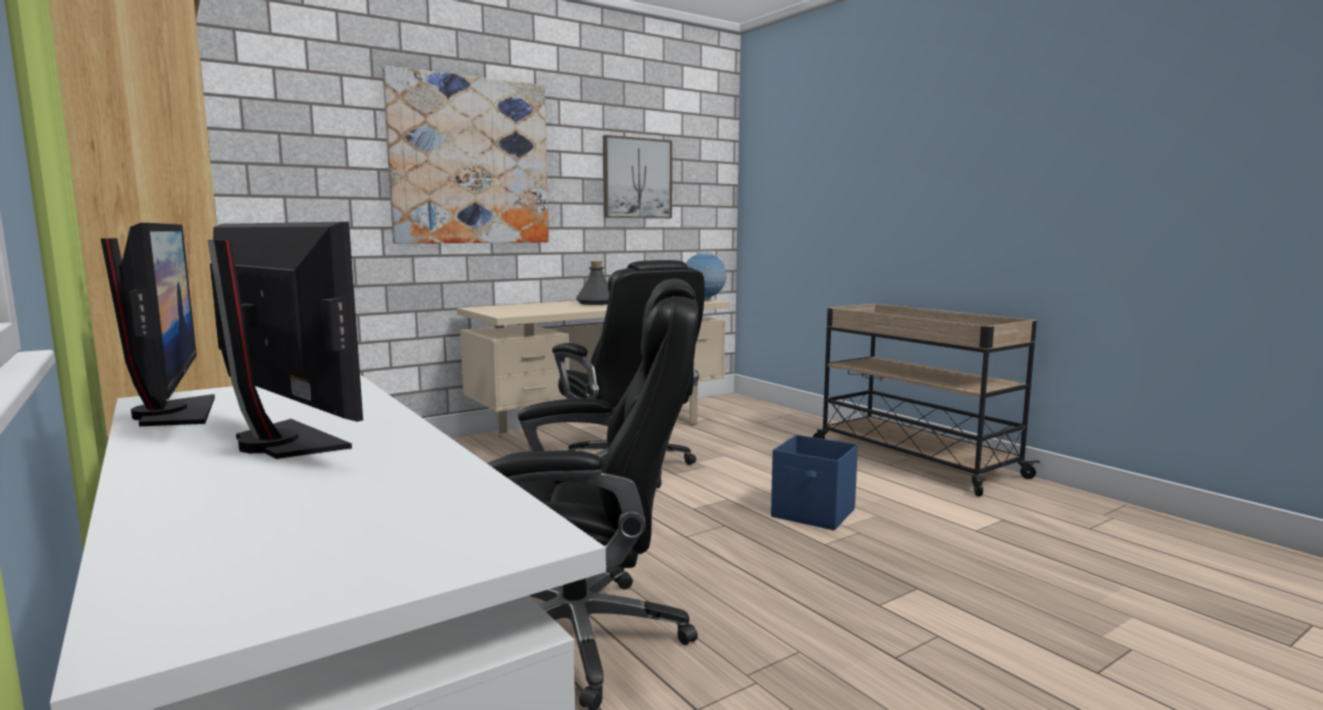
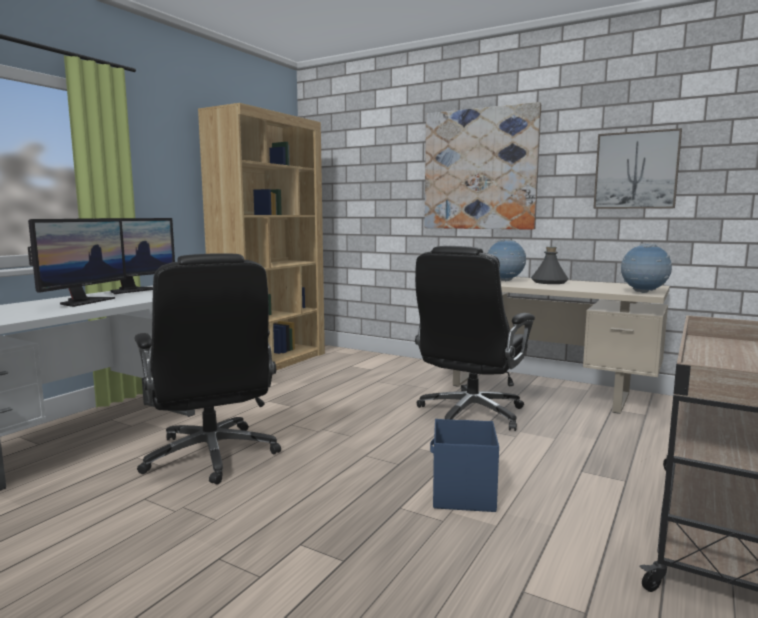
camera: 65 degrees right, 0 degrees up
(559, 307) = (505, 281): none -> globe

